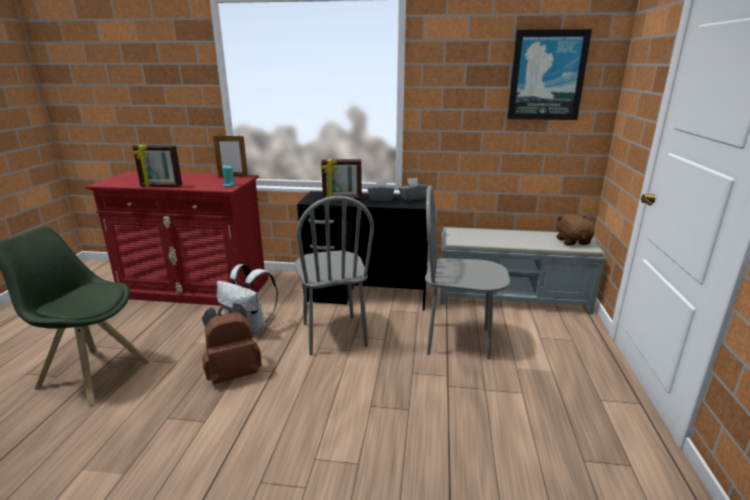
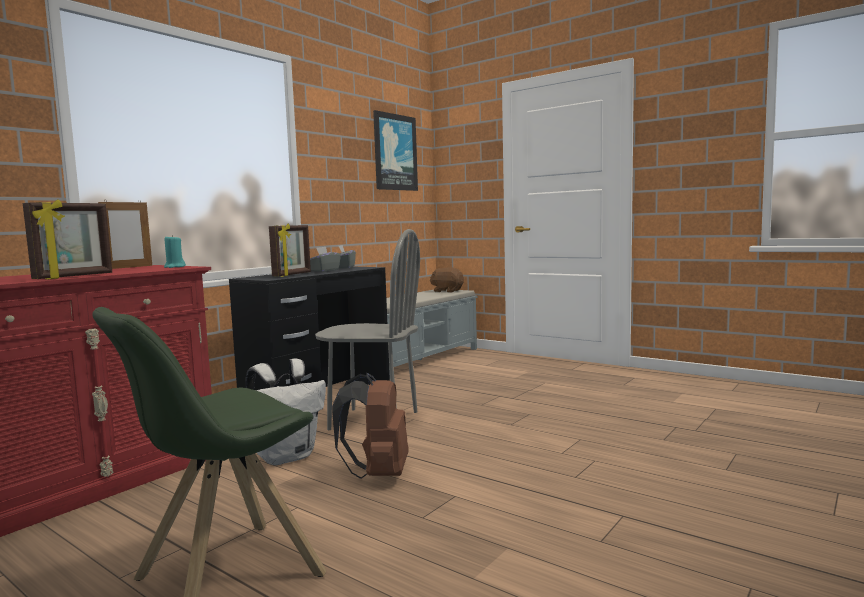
camera: 60 degrees left, 15 degrees down
(458, 340) = (455, 384): grey chair -> none

